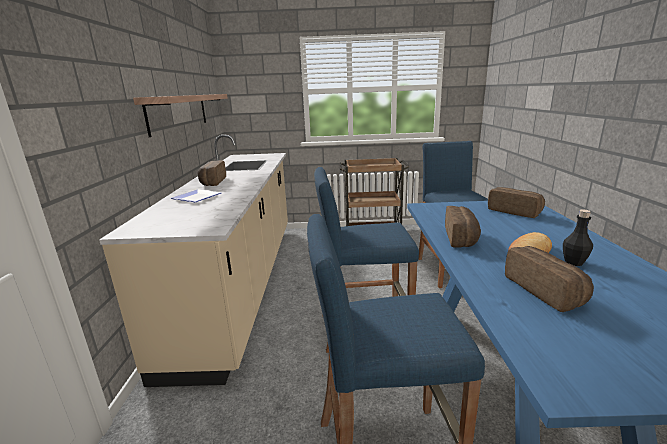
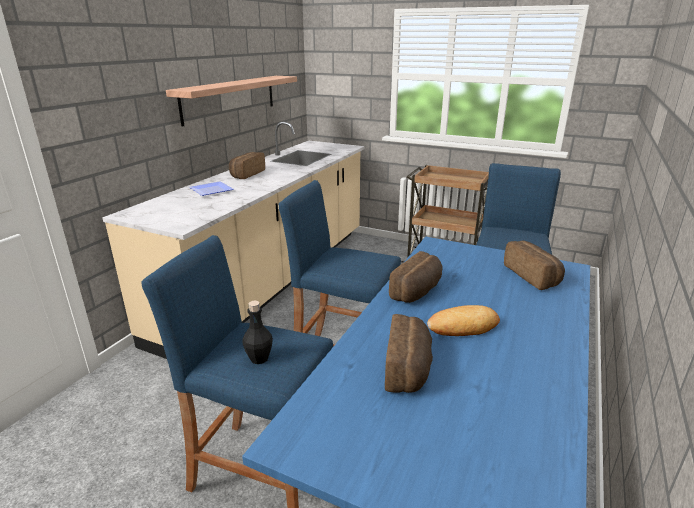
camera: 25 degrees right, 5 degrees up
(574, 262) = (493, 352): black bottle -> black bottle (259, 358)

